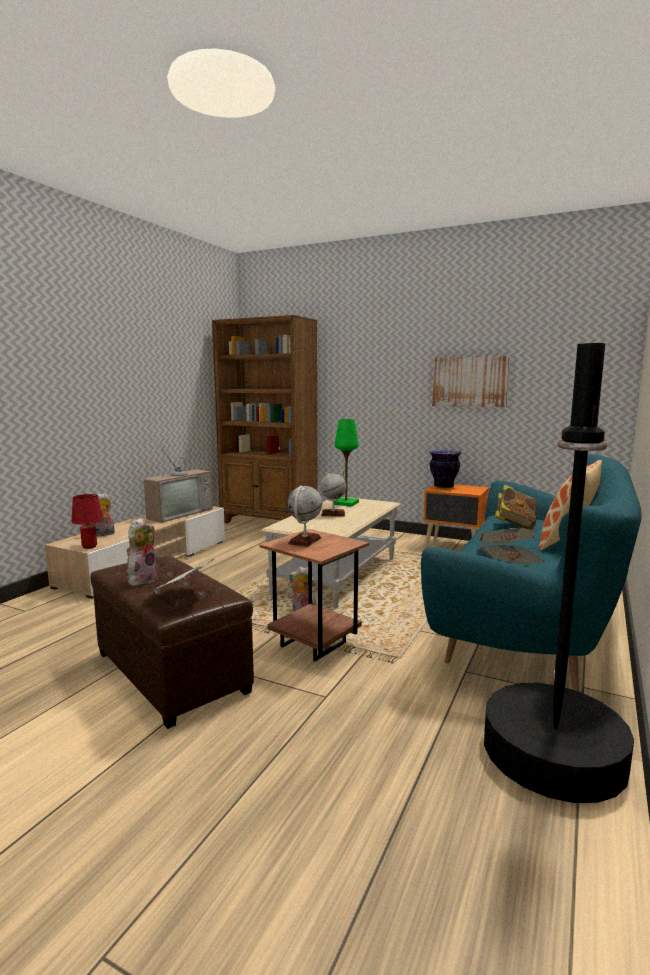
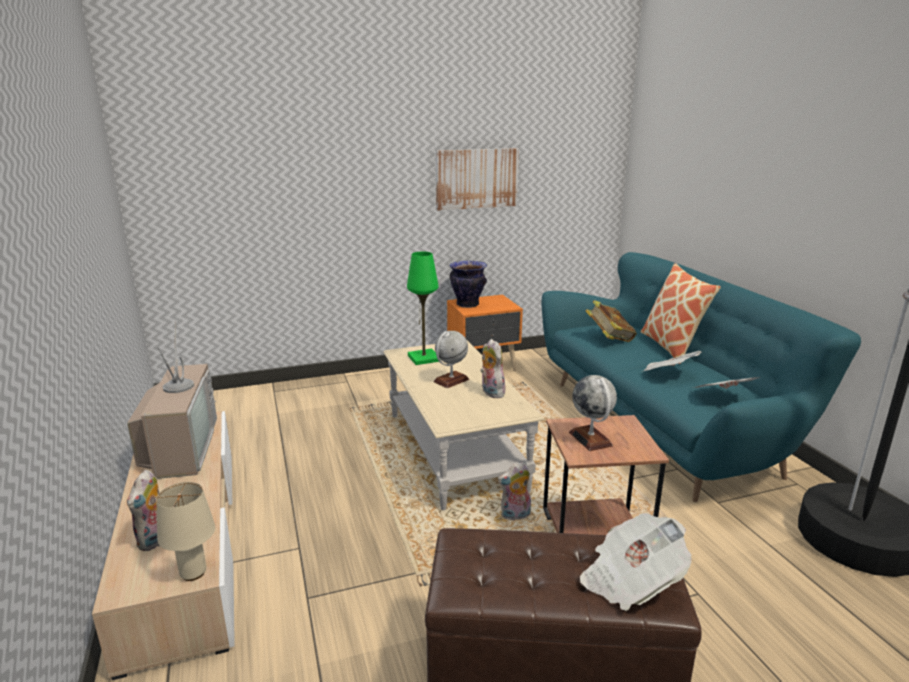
camera: 45 degrees left, 10 degrees up
(90, 546) = (193, 573): red table lamp -> beige table lamp
(142, 579) = (533, 583): plush toy -> plush toy (490, 392)
(269, 523) = (231, 405): brown bookcase -> none

